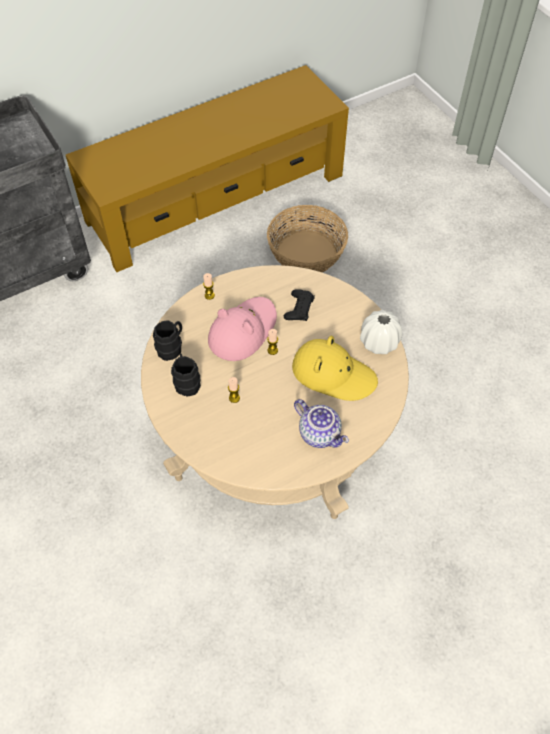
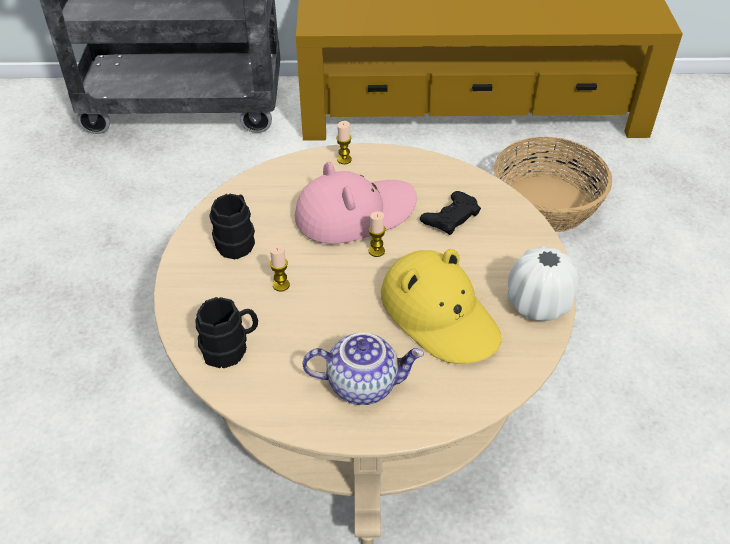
camera: 30 degrees right, 10 degrees down
(171, 347) = (252, 195): black mug -> black mug (231, 348)
(320, 433) = (363, 383): teapot -> teapot turned 75 degrees counterclockwise

